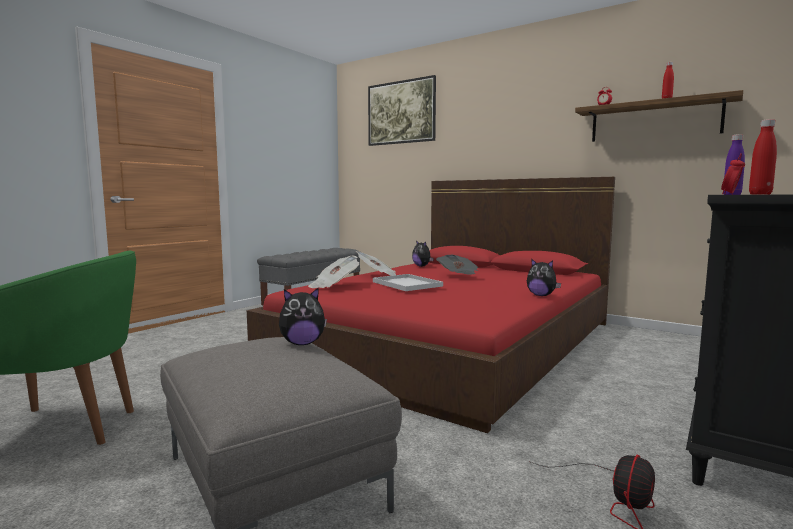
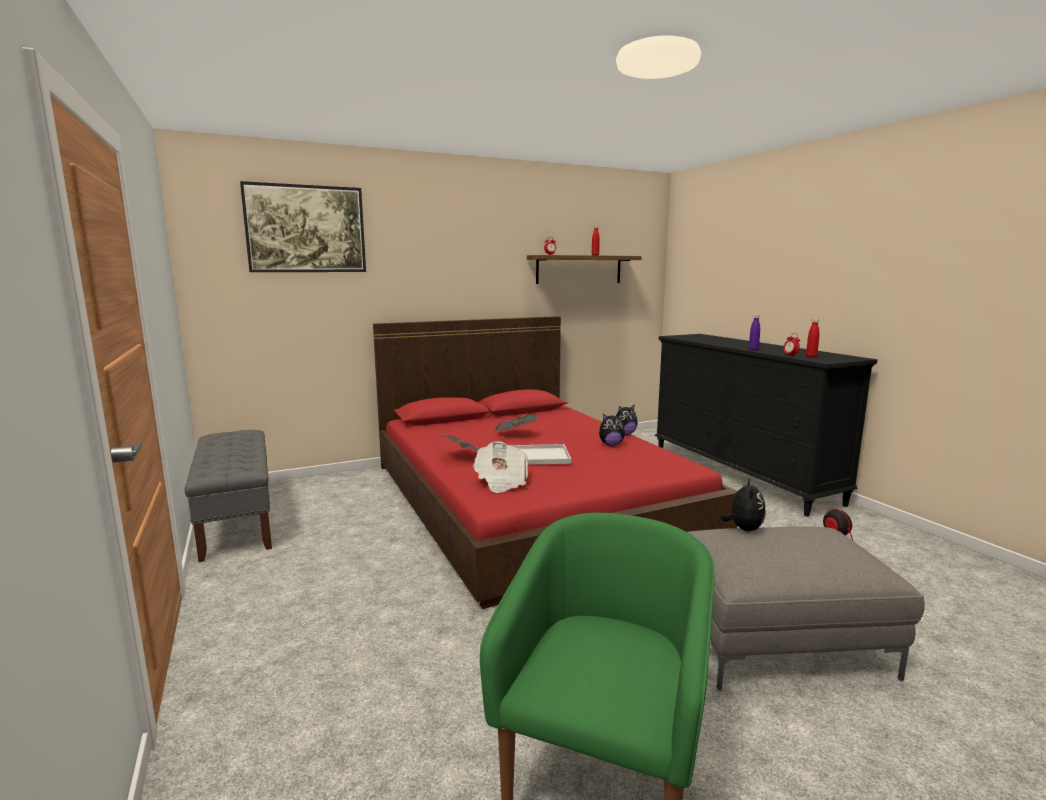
camera: 60 degrees left, 5 degrees up
(422, 266) = (433, 432): plush toy -> plush toy (611, 444)

